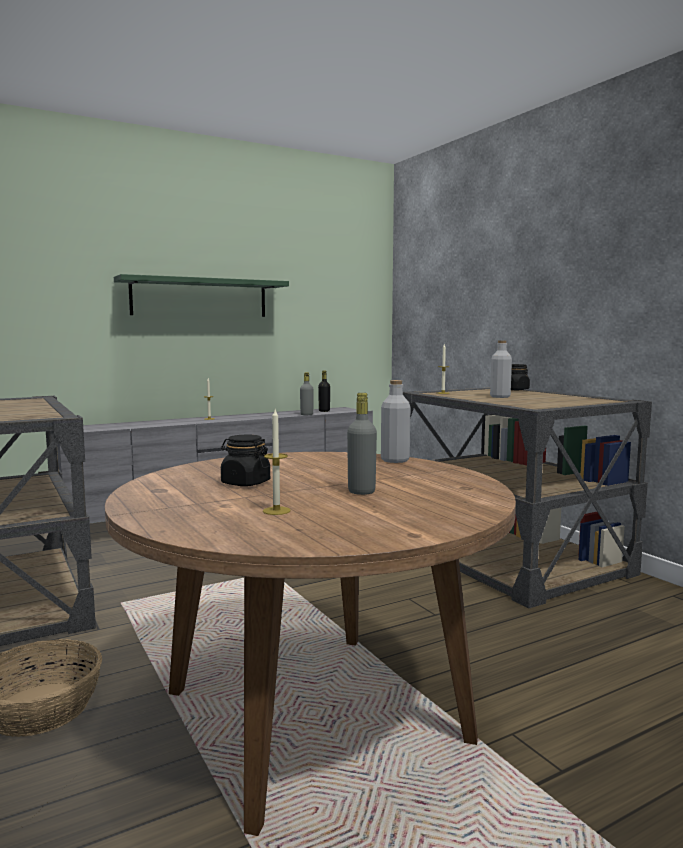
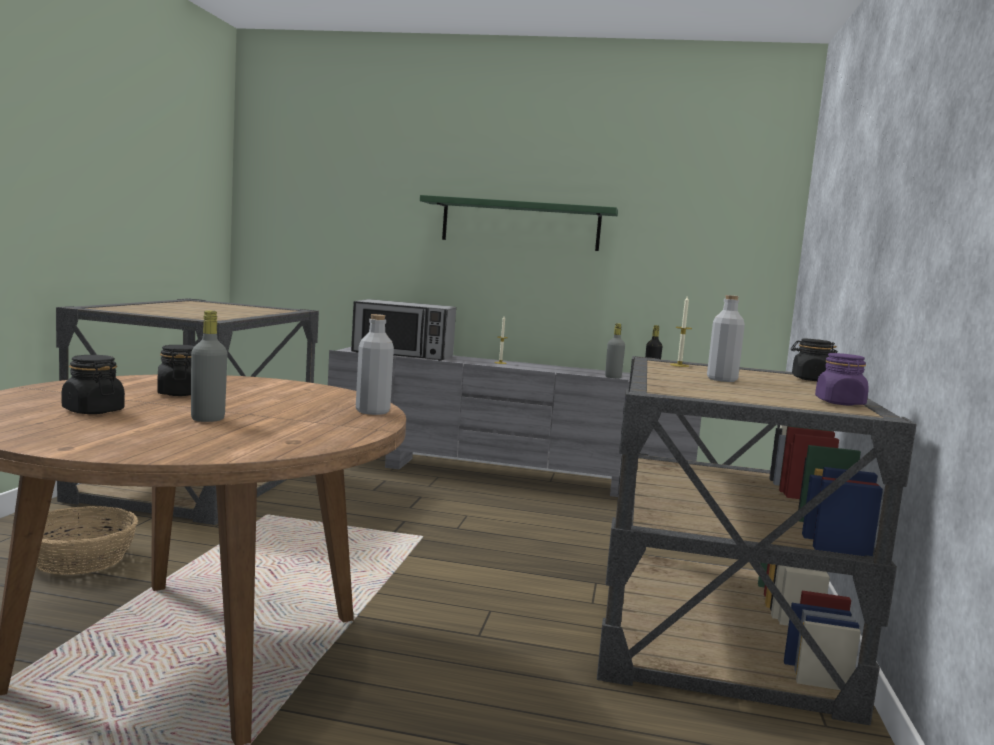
camera: 40 degrees right, 0 degrees up
(122, 426) = (402, 354): none -> microwave
(276, 511) = (93, 411): candle -> black jar
(589, 398) = (840, 403): none -> purple jar

